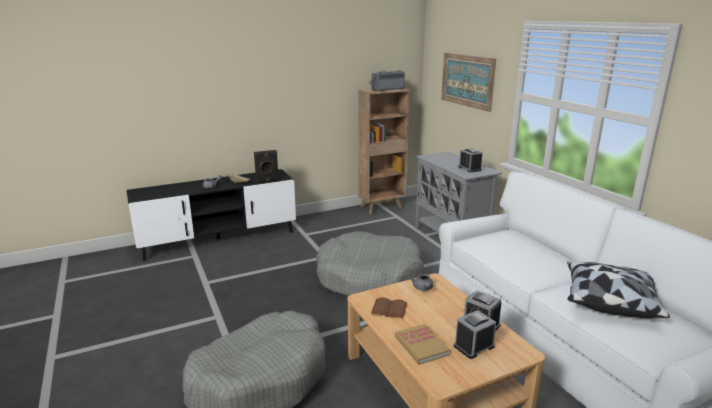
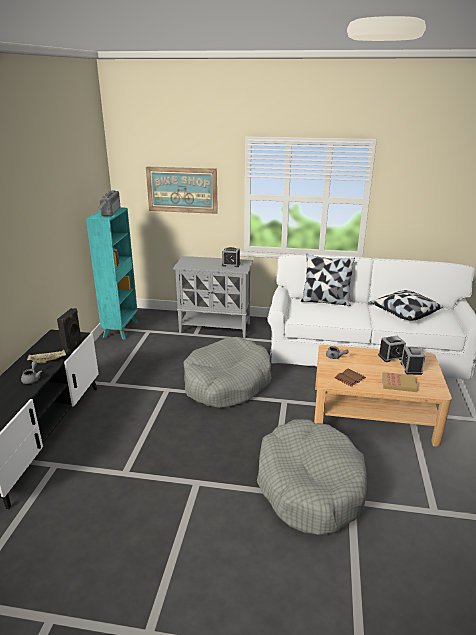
camera: 55 degrees left, 5 degrees up
(382, 207) = (121, 329): brown bookcase -> turquoise bookcase
(534, 244) = (325, 301): none -> pillow

